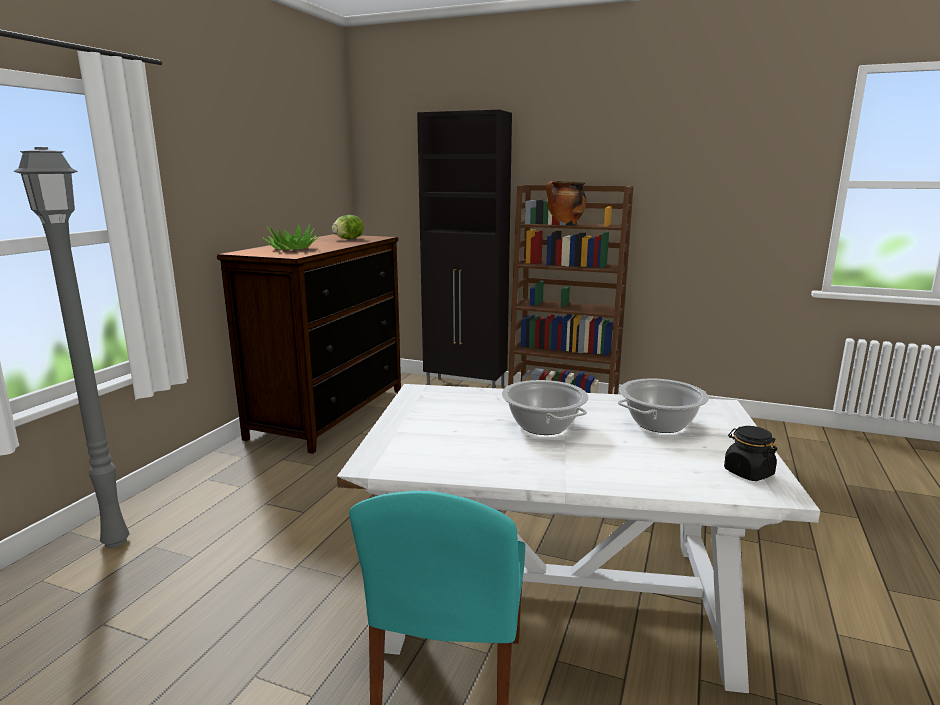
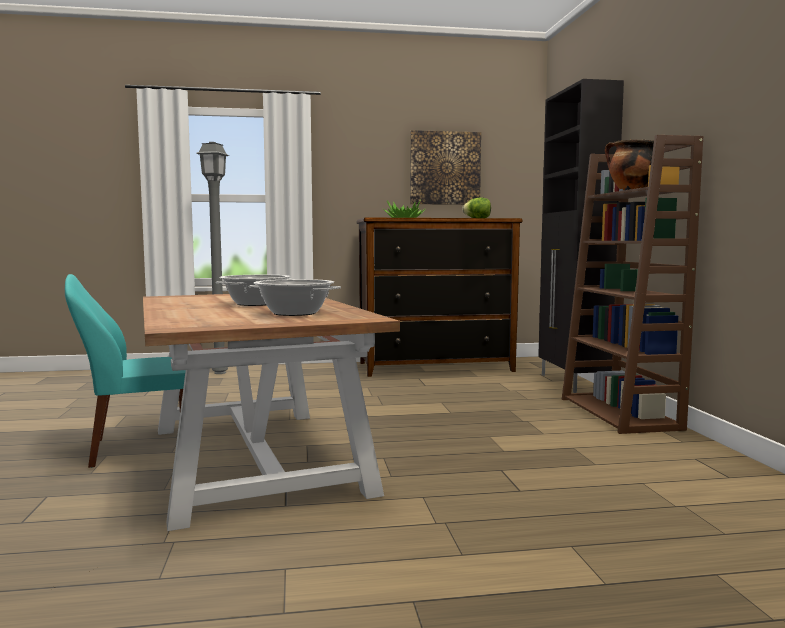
camera: 60 degrees right, 10 degrees down
(284, 175) = (445, 168): none -> picture
(559, 594) = (255, 459): white dining table -> brown dining table
(748, 472) = (206, 324): black jar -> none

